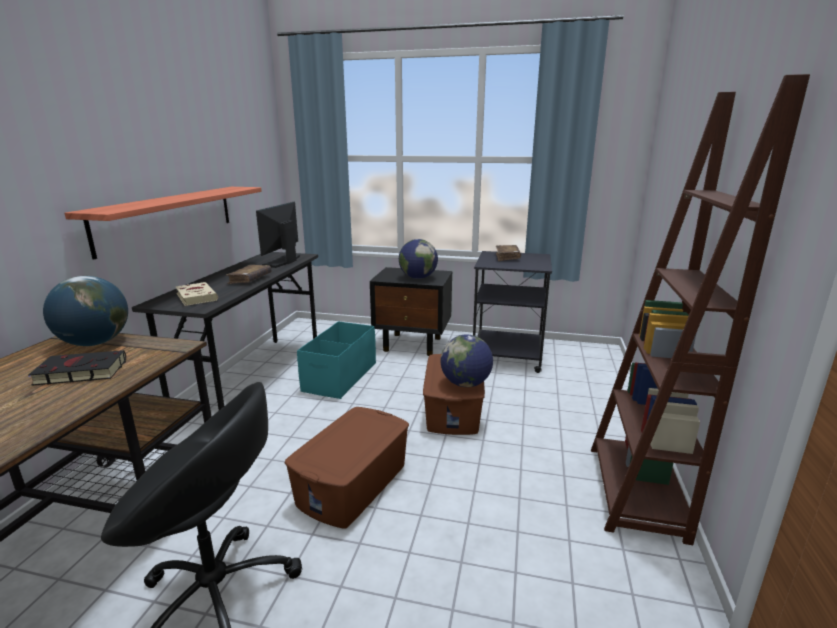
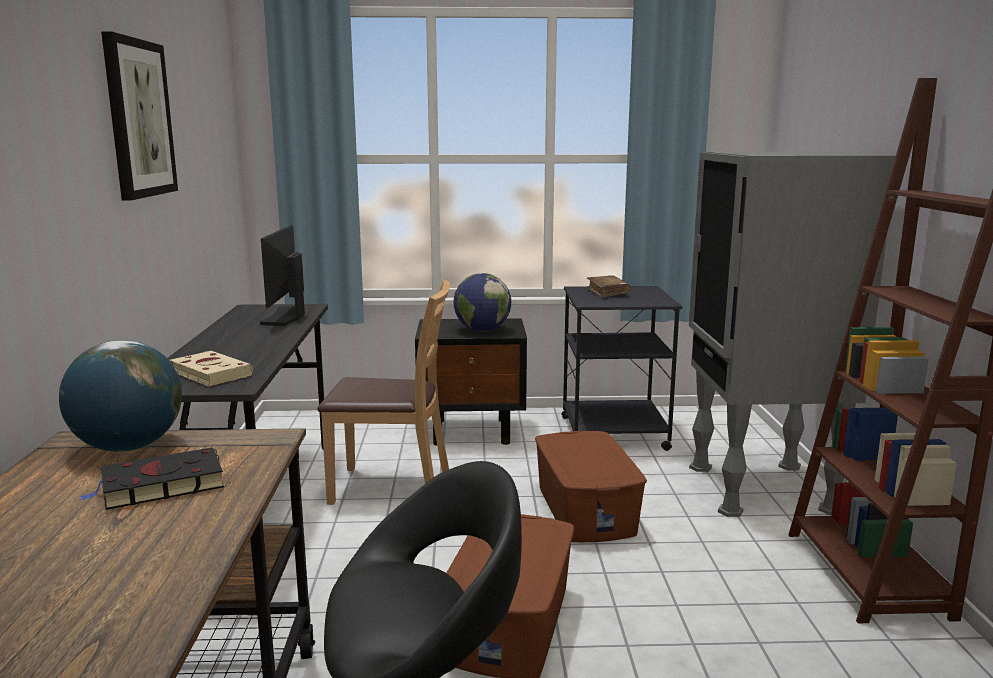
camera: 15 degrees left, 5 degrees down
(166, 131) = (138, 119): none -> picture
(169, 217) = (143, 252): shelf -> none
(250, 279) = (265, 344): brown book -> none
(339, 377) = (392, 487): turquoise storage box -> brown chair
(465, 384) = (612, 467): globe -> none
(590, 410) = (759, 488): none -> grey cabinet

